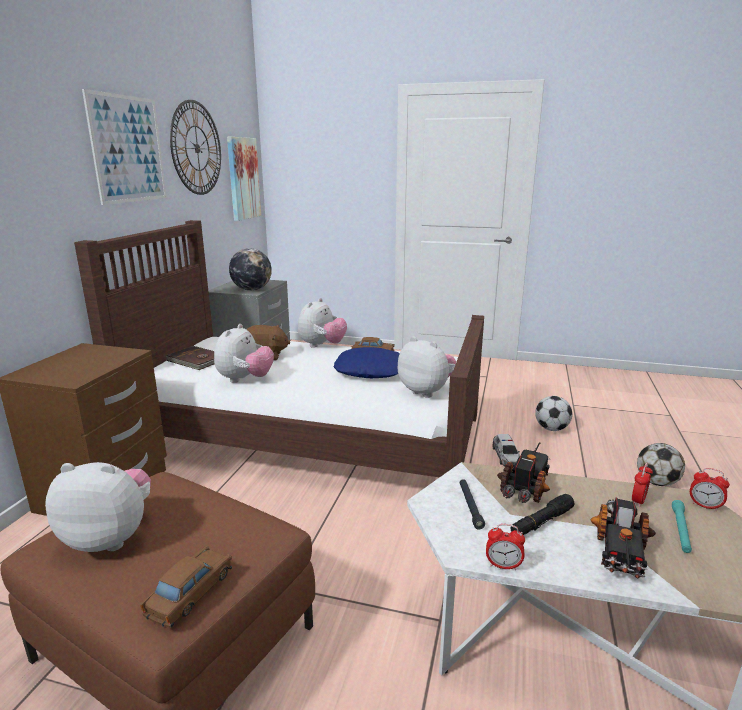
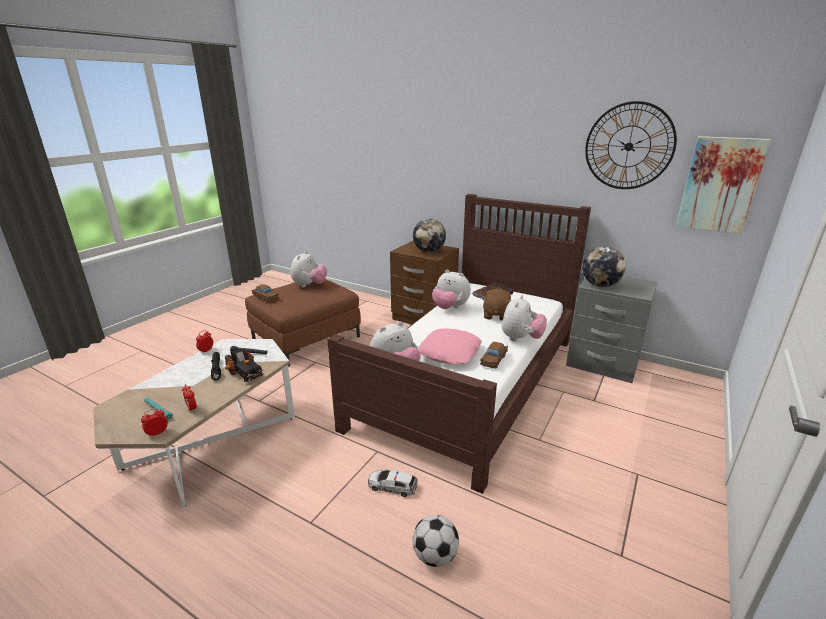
camera: 105 degrees right, 5 degrees up
(92, 359) = (429, 251): none -> globe
(128, 149) = (533, 144): picture -> none
(322, 345) = (521, 339): plush toy -> plush toy turned 105 degrees counterclockwise
(370, 370) = (450, 352): blue pillow -> pink pillow
(619, 550) = (175, 383): toy truck -> none
(656, 482) = (285, 597): football -> none

